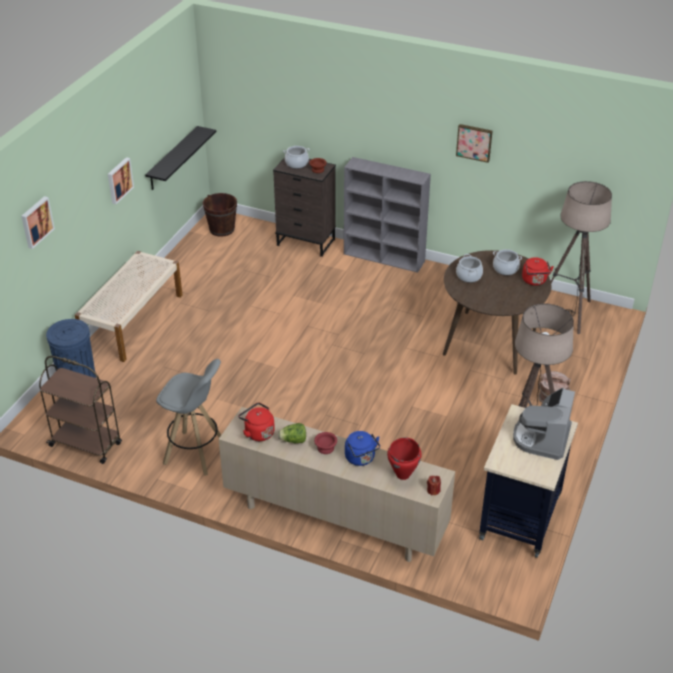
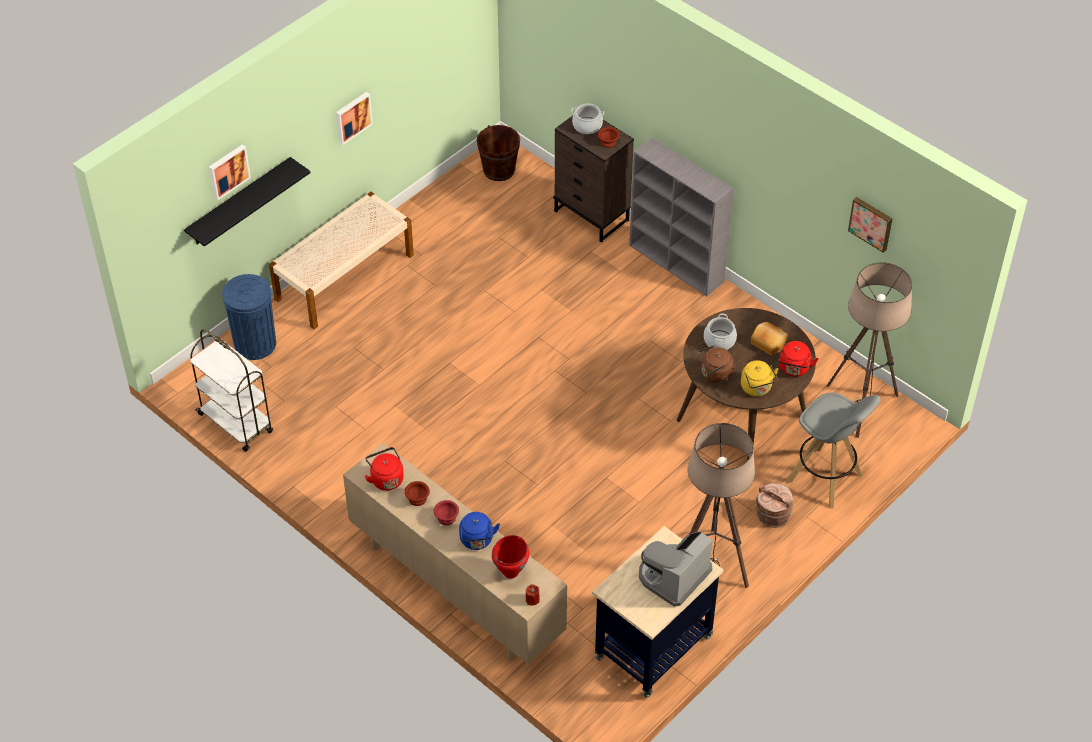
camera: 20 degrees right, 10 degrees up
(86, 445) = (236, 424): brown cart -> white cart
(173, 158) = (441, 84): black shelf -> black shelf (239, 202)
(196, 453) = (345, 468): grey stool -> grey stool (826, 479)
(293, 440) = (418, 499): lettuce -> brown bowl
(474, 142) = (782, 171): picture -> picture (871, 223)
(479, 298) = (714, 375): none -> brown kettle
(505, 269) = (769, 342): cooking pot -> bread
(516, 299) = (757, 388): none -> yellow kettle

